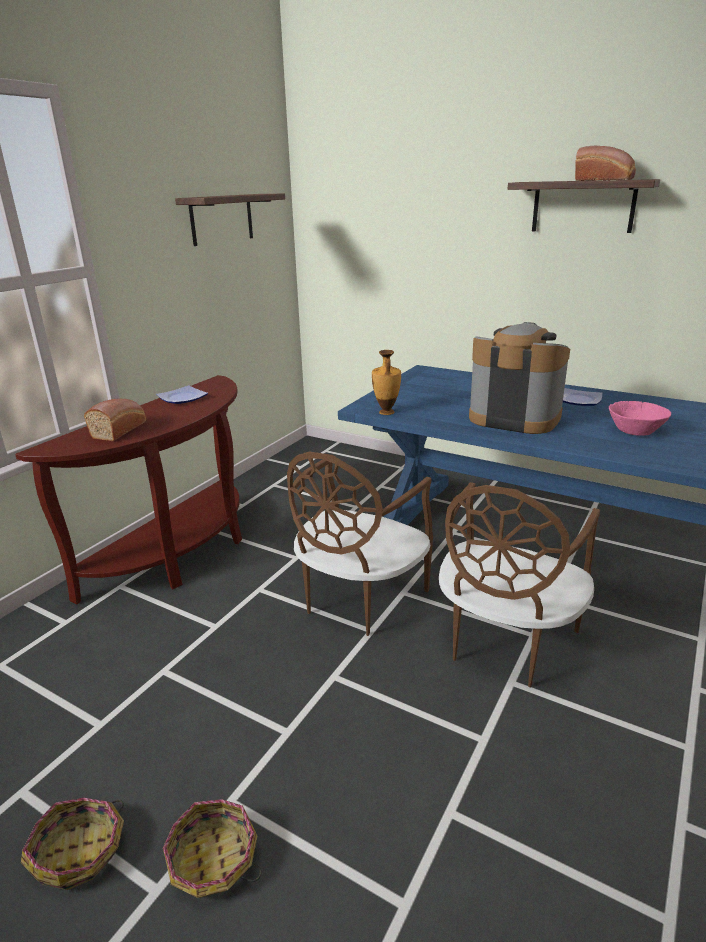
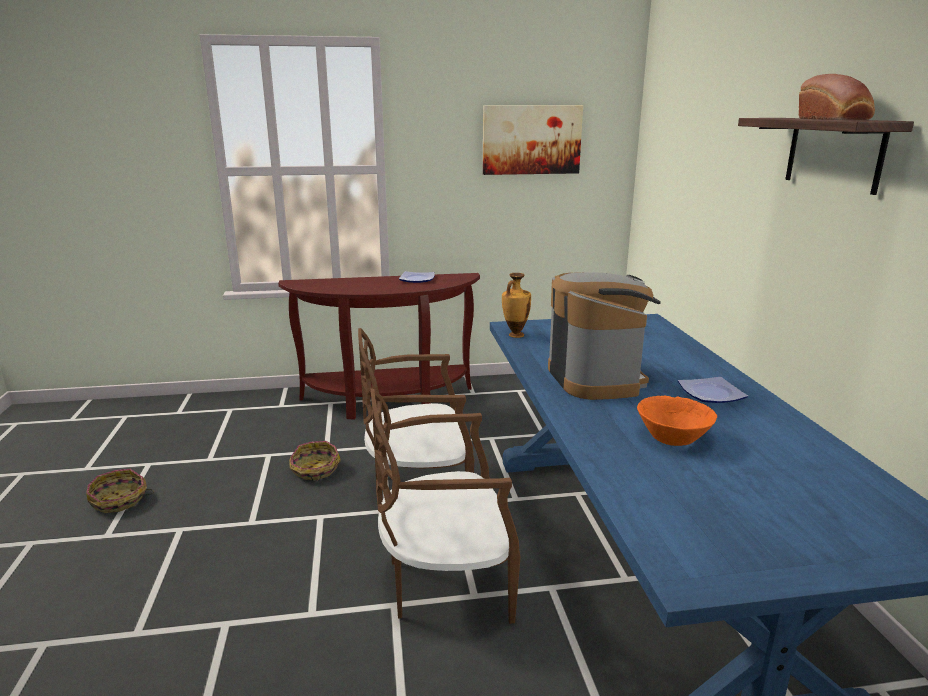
camera: 50 degrees right, 5 degrees down
(120, 429) = (342, 285): bread -> none
(214, 861) = (134, 544): basket -> basket (315, 470)
(222, 219) = (531, 140): shelf -> picture
(635, 431) = (673, 437): pink bowl -> orange bowl

